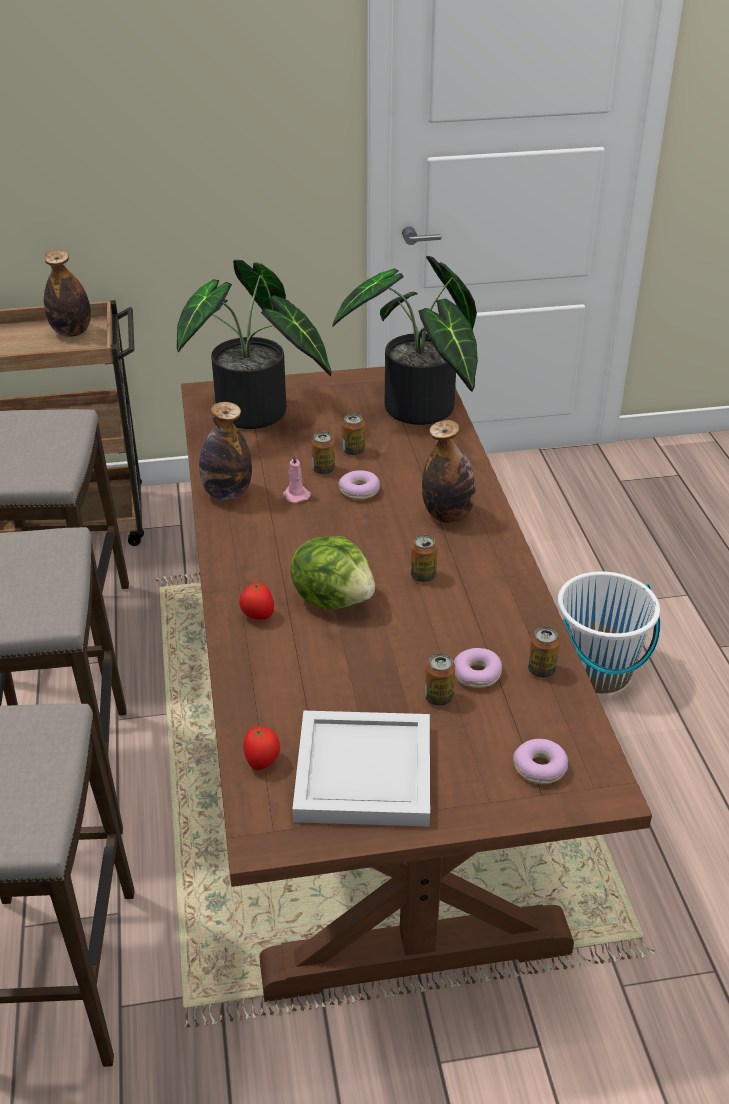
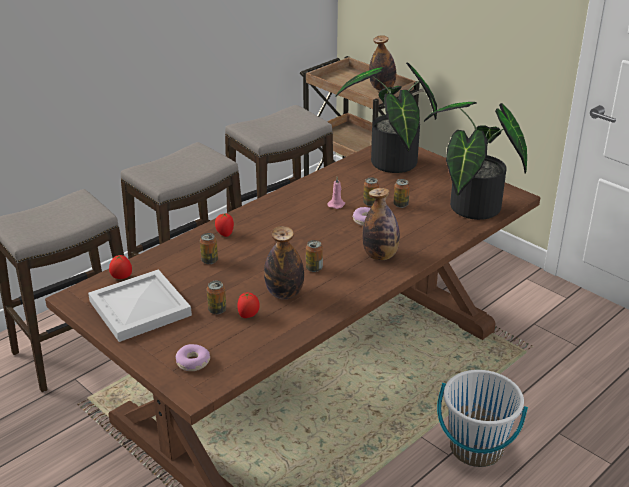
camera: 55 degrees right, 5 degrees down
(227, 493) = (312, 186): bottle -> bottle (284, 293)
(333, 598) = (263, 249): lettuce -> none
(477, 674) = (248, 315): donut -> tomato
(541, 670) = (275, 336): can -> can (209, 261)

